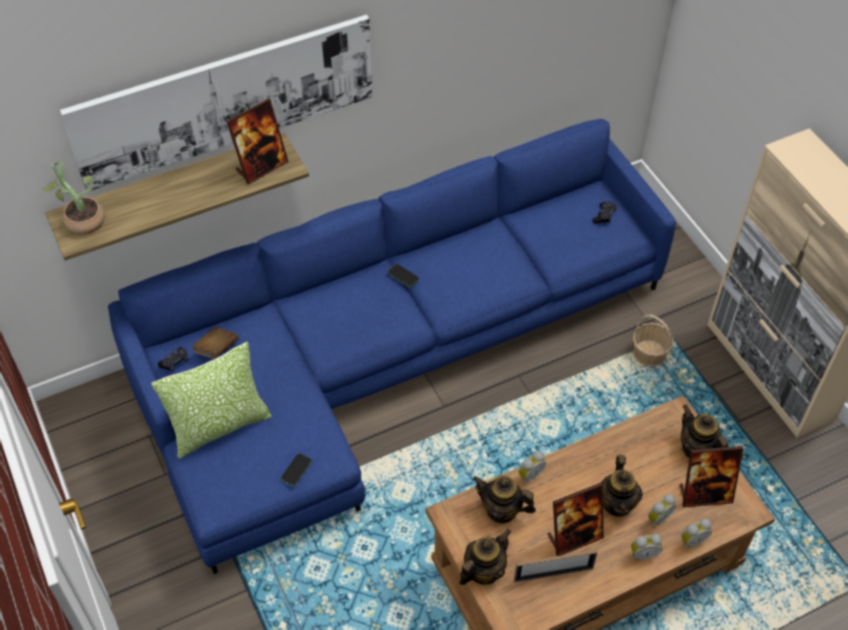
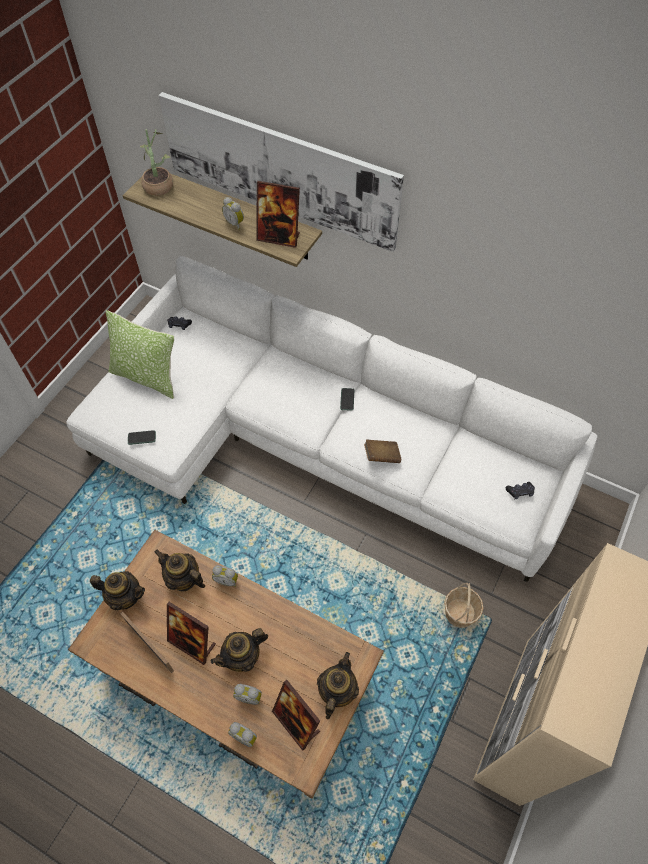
camera: 55 degrees right, 5 degrees up
(216, 349) = (204, 338): brown book -> brown book (382, 456)
(383, 358) = (313, 443): blue sofa -> white sofa
(501, 510) = (183, 579): teapot -> teapot turned 45 degrees counterclockwise
(643, 553) = (208, 703): alarm clock -> alarm clock (235, 223)

